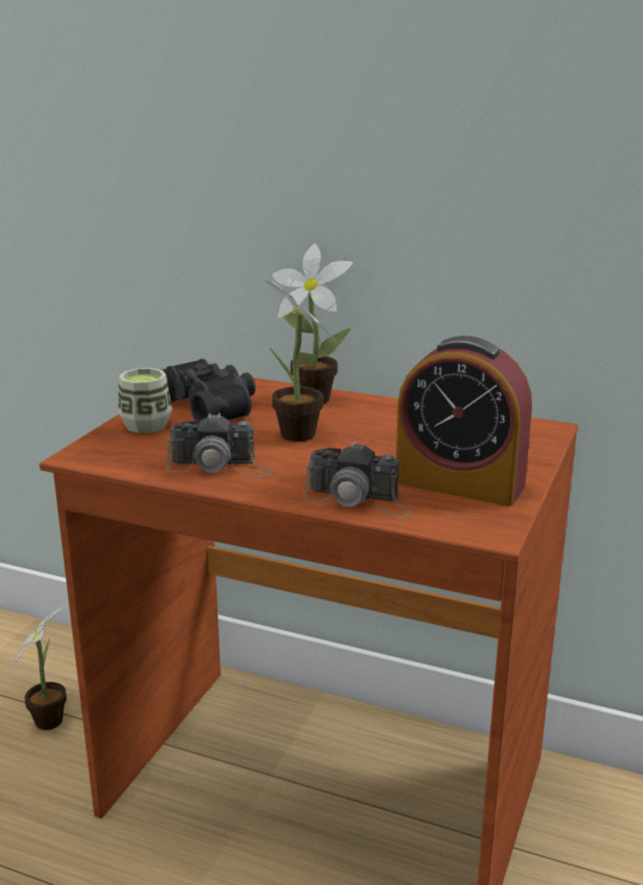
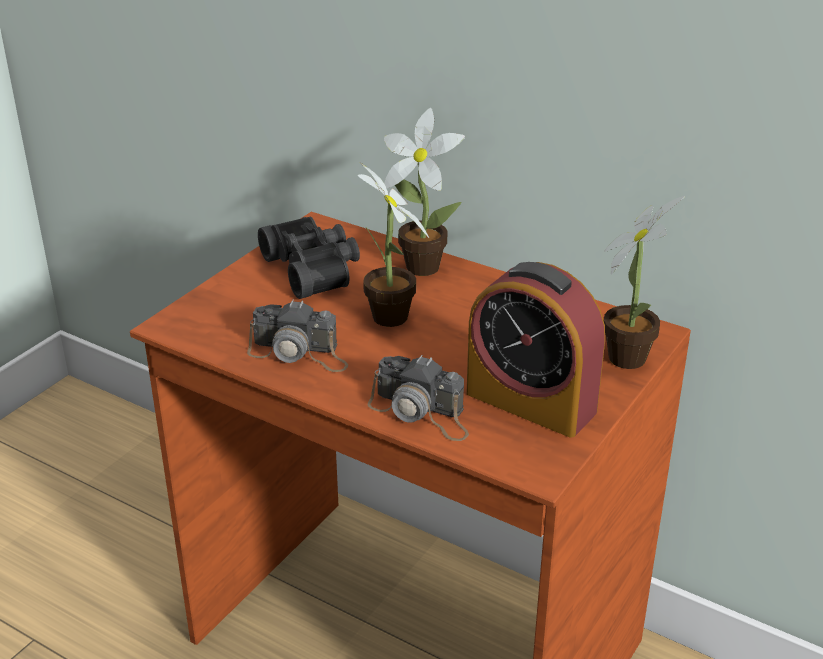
camera: 10 degrees right, 10 degrees up
(51, 718) = (167, 533): potted plant -> potted plant (629, 354)
(146, 425) = (243, 290): cup -> none

